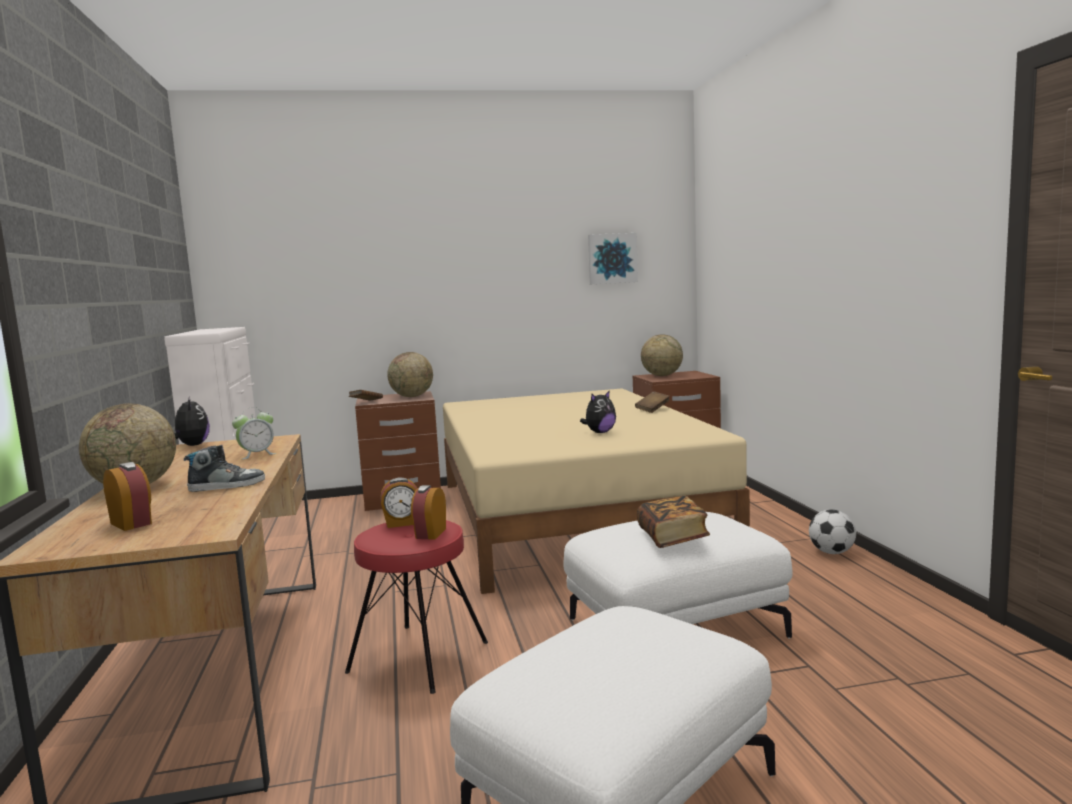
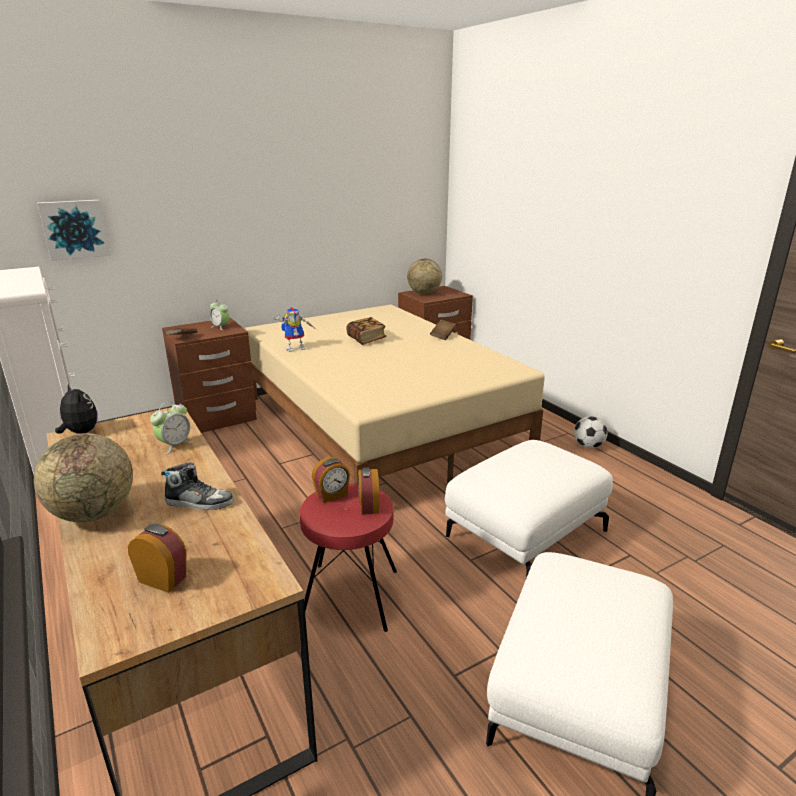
camera: 20 degrees left, 15 degrees up
(227, 486) = (199, 502): shoe -> shoe turned 45 degrees clockwise
(412, 396) = (221, 327): globe -> alarm clock
(478, 416) = (296, 348): none -> toy robot
(600, 432) = (426, 370): plush toy -> none
(612, 258) = (383, 189): picture -> picture (74, 229)
(672, 537) = (540, 477): book -> book (366, 339)

